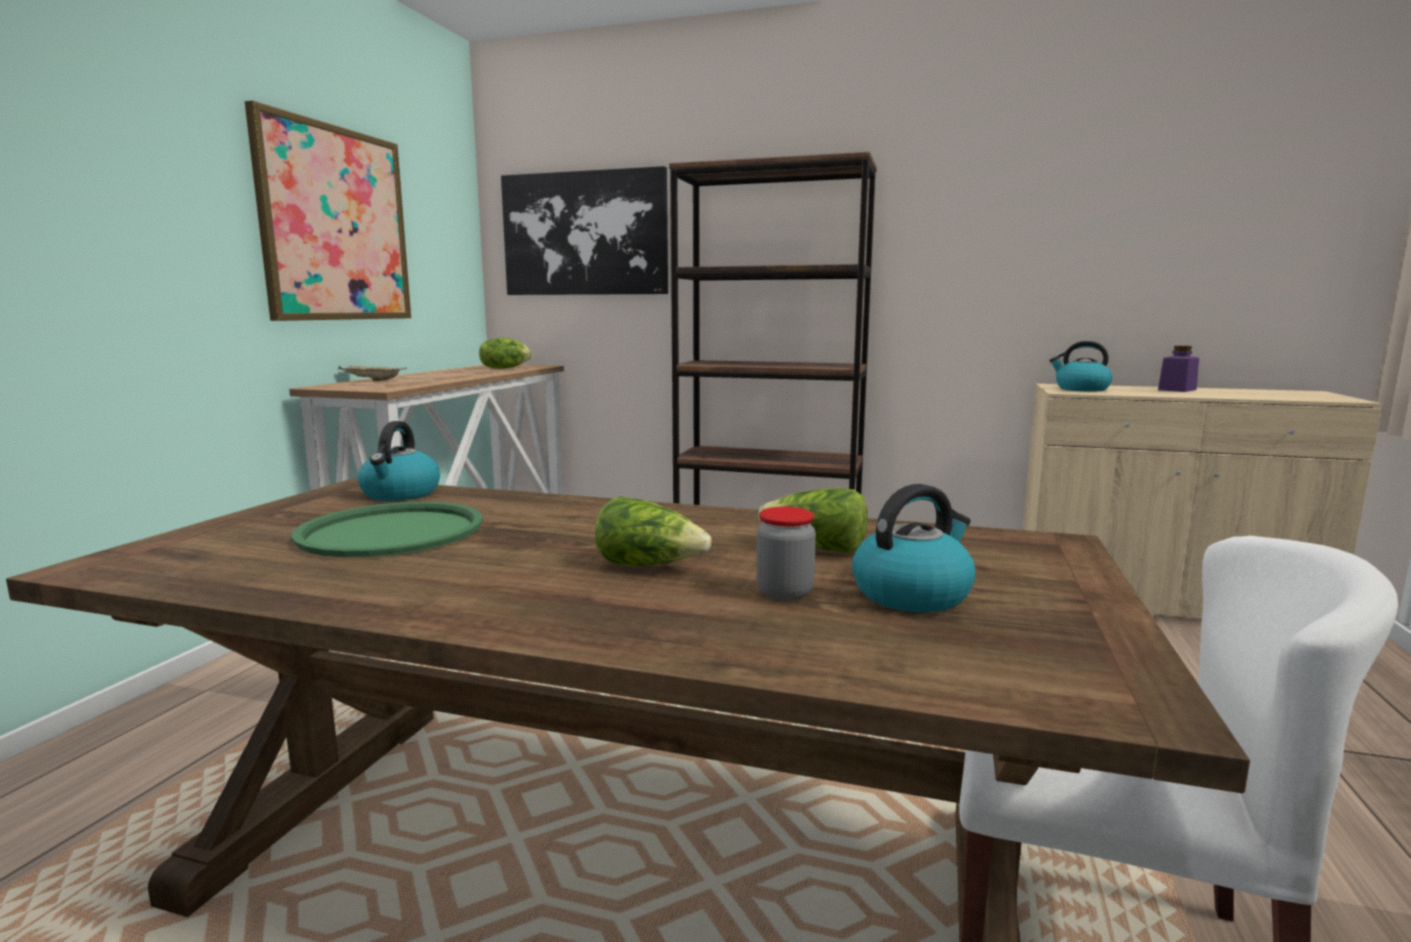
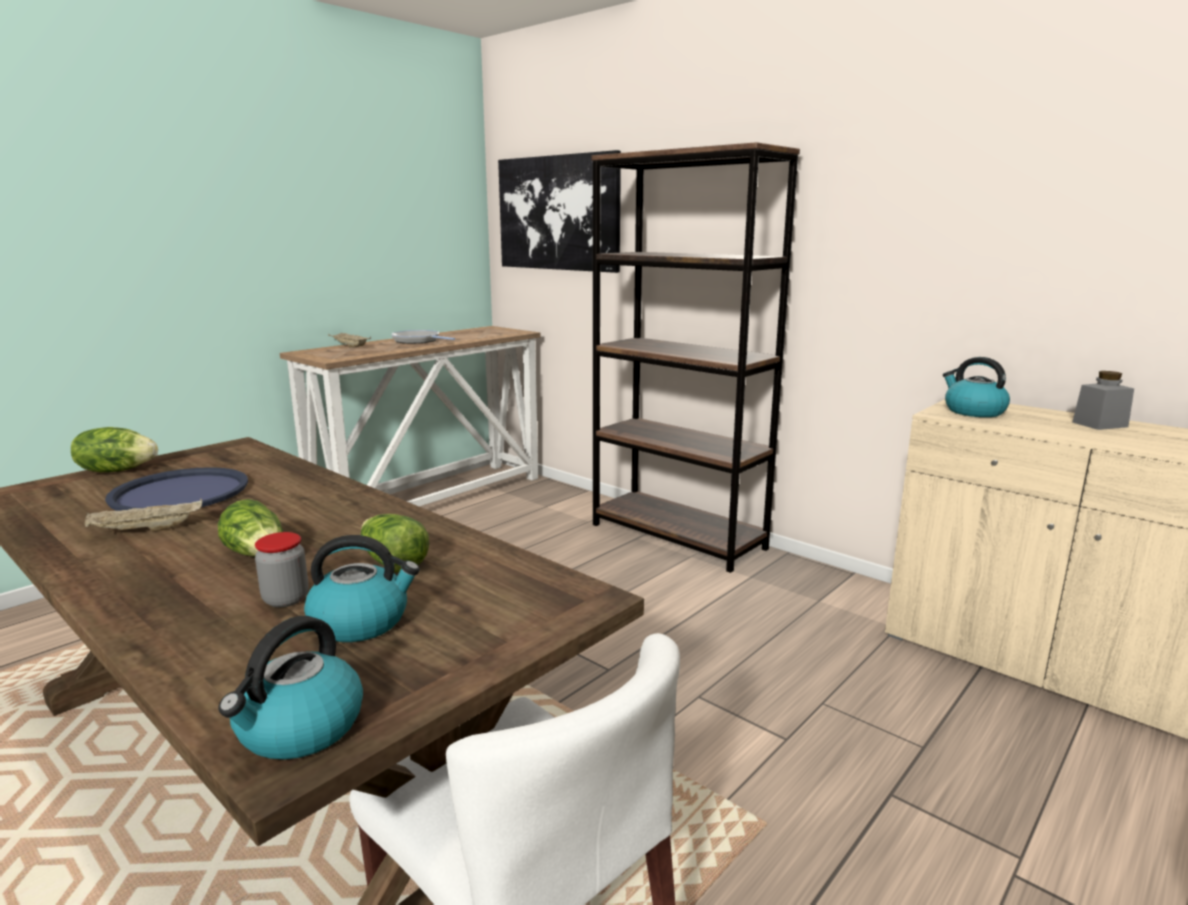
camera: 25 degrees right, 5 degrees up
(335, 224) = (329, 220): picture -> none
(391, 532) = (179, 493): green tray -> blue tray
(400, 494) = (246, 457): kettle -> kettle (299, 729)
(437, 568) = (145, 531): none -> beige tray
(446, 374) = (418, 341): none -> frying pan
(504, 368) = (481, 334): lettuce -> lettuce (117, 470)
(1177, 390) = (1099, 424): purple jar -> grey jar

